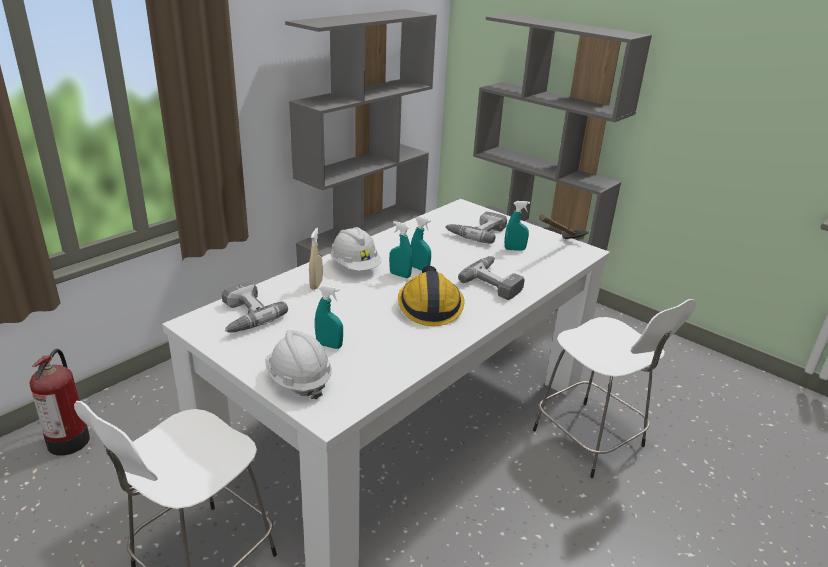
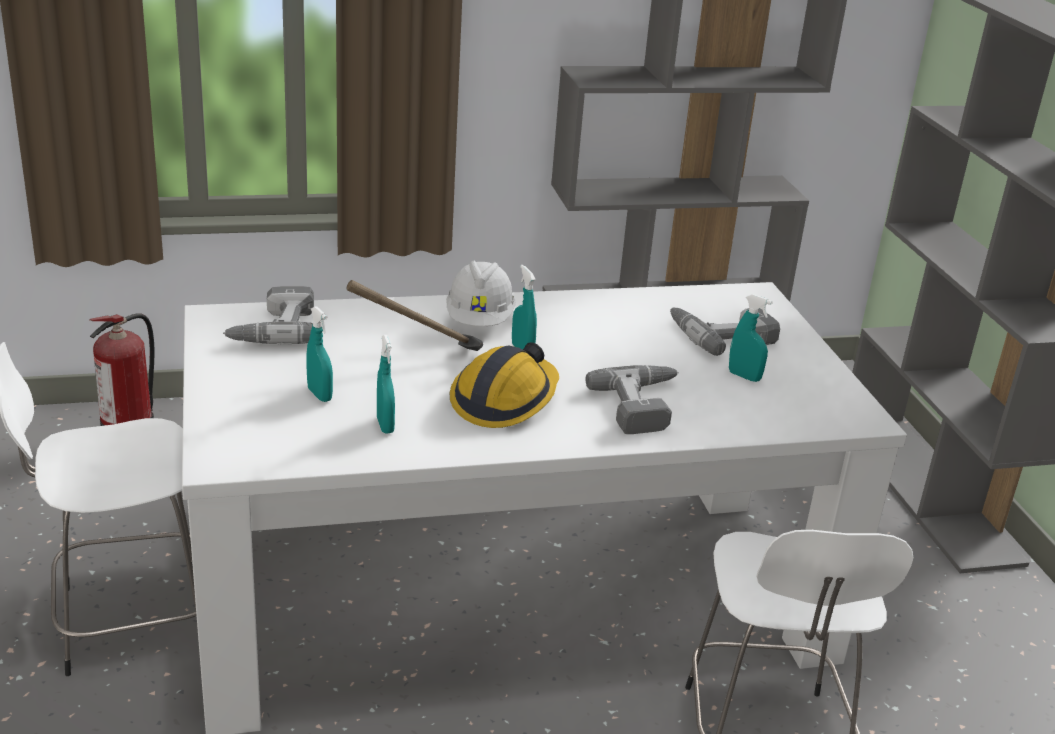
camera: 35 degrees right, 0 degrees up
(298, 380) = (237, 416): white hard hat -> none
(316, 285) = (401, 324): beige spray bottle -> none
(419, 268) = (561, 352): turquoise spray bottle -> turquoise spray bottle (385, 425)
(558, 250) = (816, 401): hammer -> hammer (421, 358)

